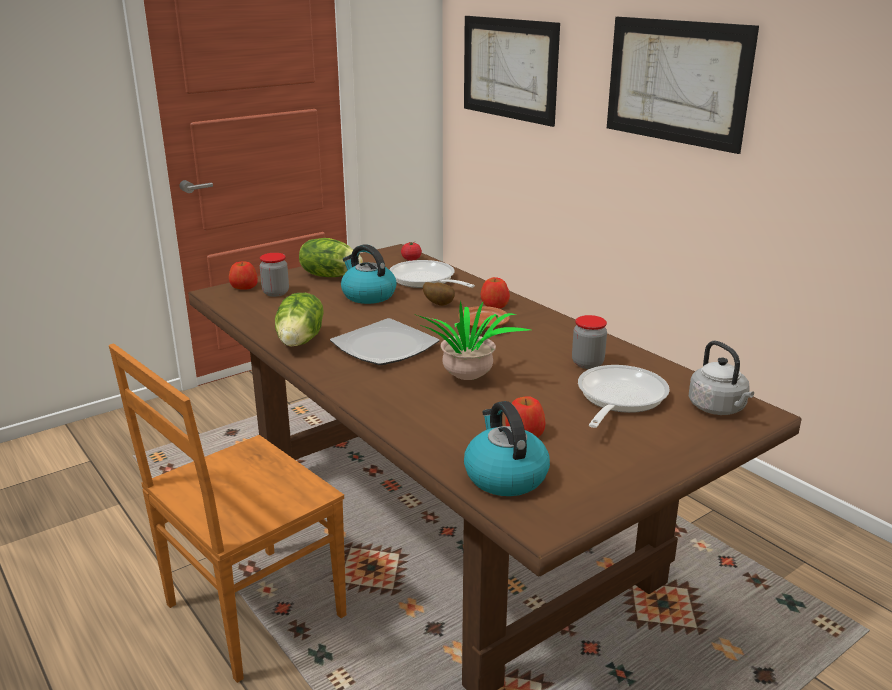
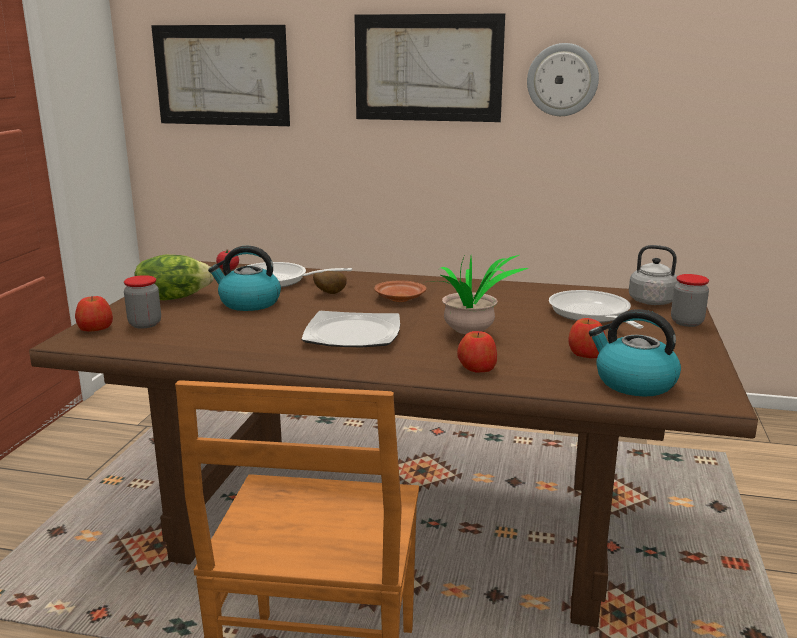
camera: 40 degrees left, 5 degrees down
(301, 341) = (264, 352): lettuce -> none
(494, 305) = (376, 283): apple -> apple (477, 368)
(587, 363) = (526, 300): jar -> jar (686, 322)
(812, 113) = (562, 80): none -> wall clock

